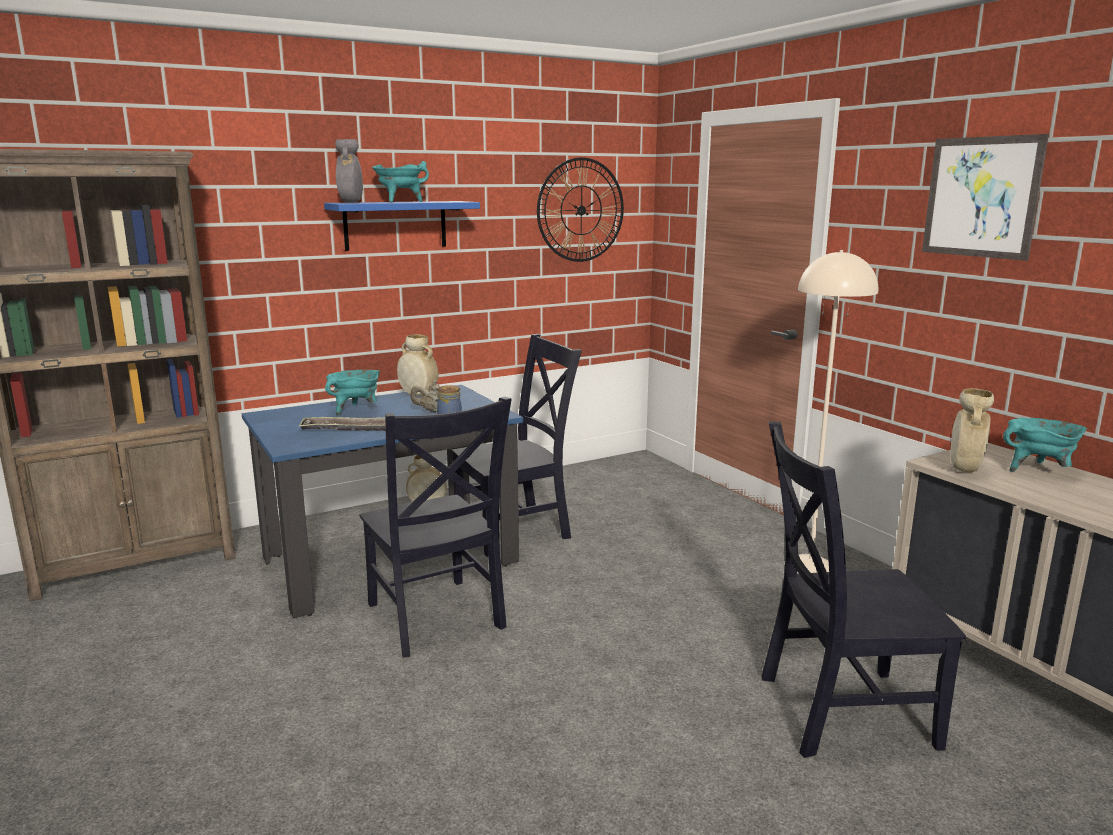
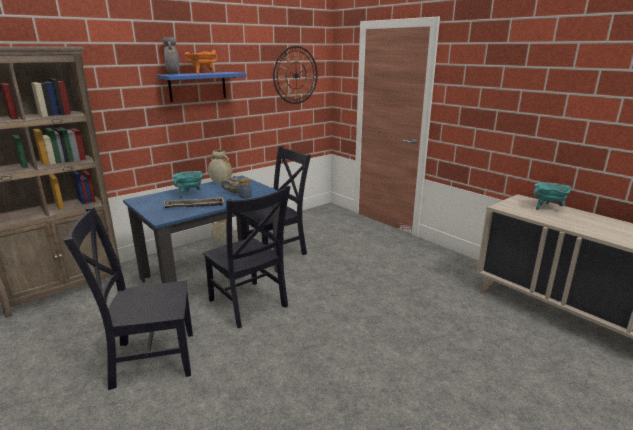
camera: 10 degrees left, 5 degrees up
(400, 202) = (202, 73): turquoise cooking pot -> orange cooking pot
(810, 566) = (430, 259): beige floor lamp -> none
(838, 711) = (463, 332): black chair -> black chair (149, 359)
(964, 470) = (515, 210): beige vase -> none
(981, 197) = (517, 71): picture -> none

